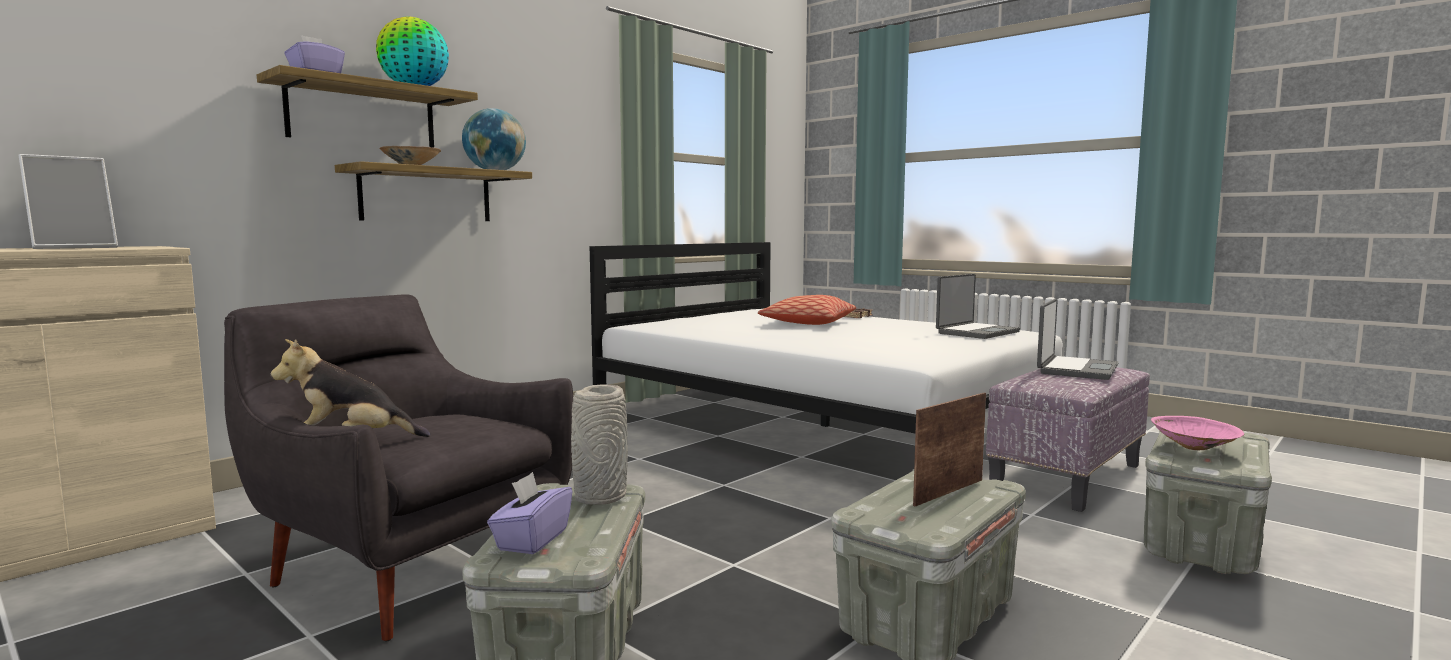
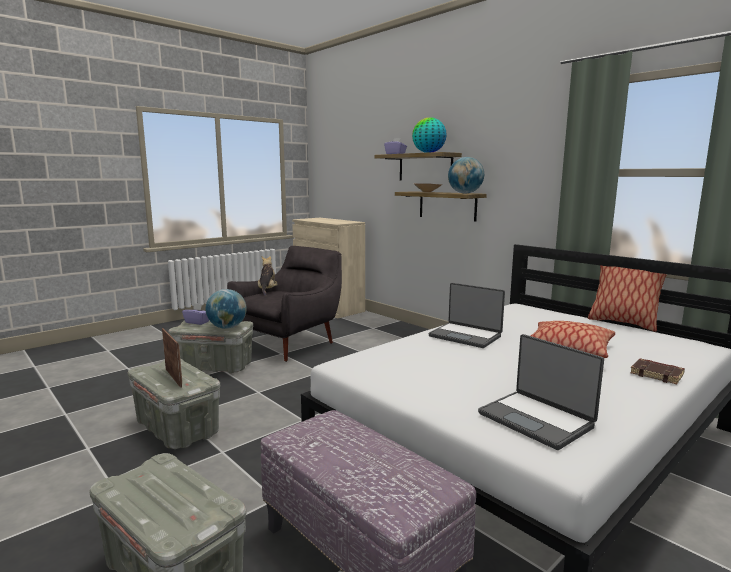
camera: 95 degrees right, 5 degrees up
(75, 247) = (334, 221): picture frame -> none
(599, 497) = (227, 327): grey vase -> globe
(705, 313) = (622, 323): none -> pillow
(1075, 369) = (375, 460): laptop -> laptop (466, 336)
(1195, 448) = (163, 480): pink bowl -> none

